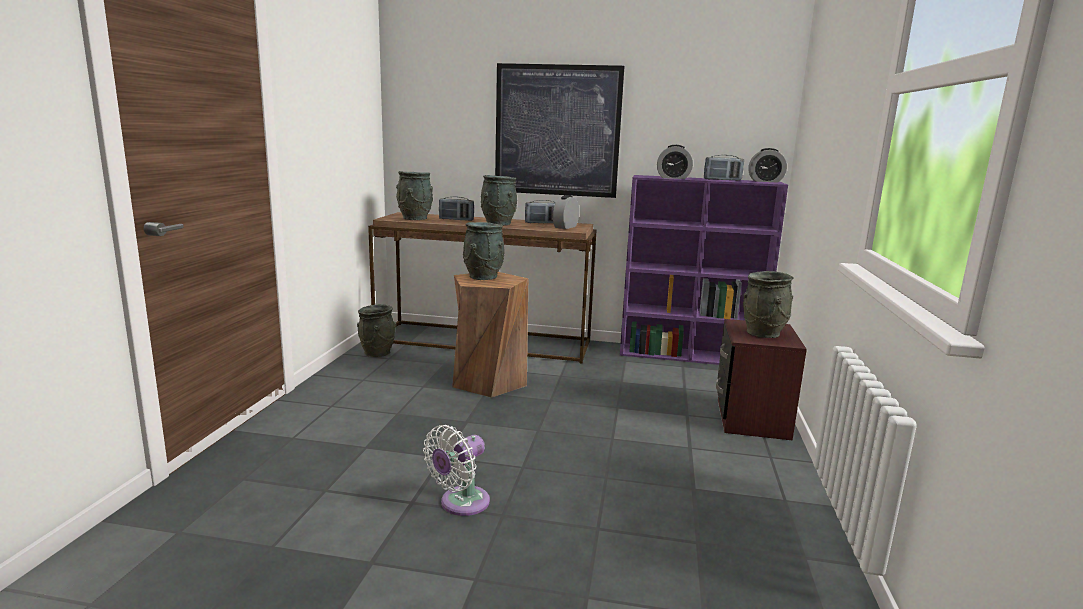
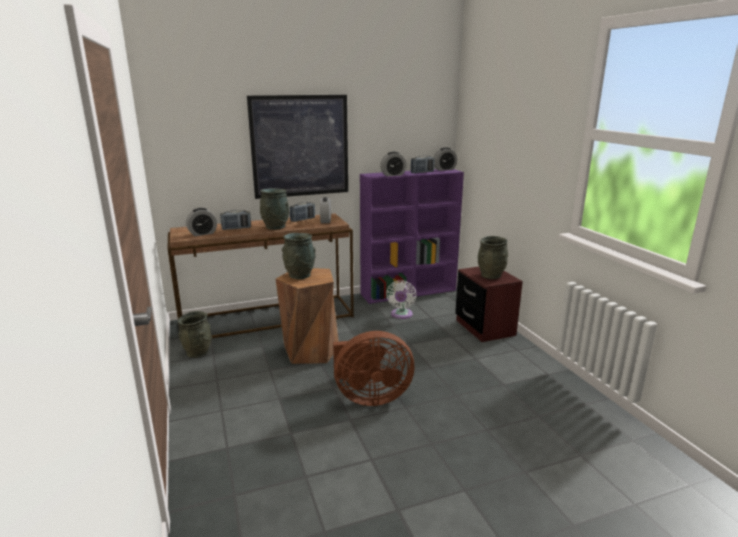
camera: 30 degrees left, 5 degrees up
(415, 218) = (202, 233): grey vase -> alarm clock
(460, 504) = (400, 447): white fan -> white fan (401, 315)
(494, 443) = (369, 397): none -> brown fan

